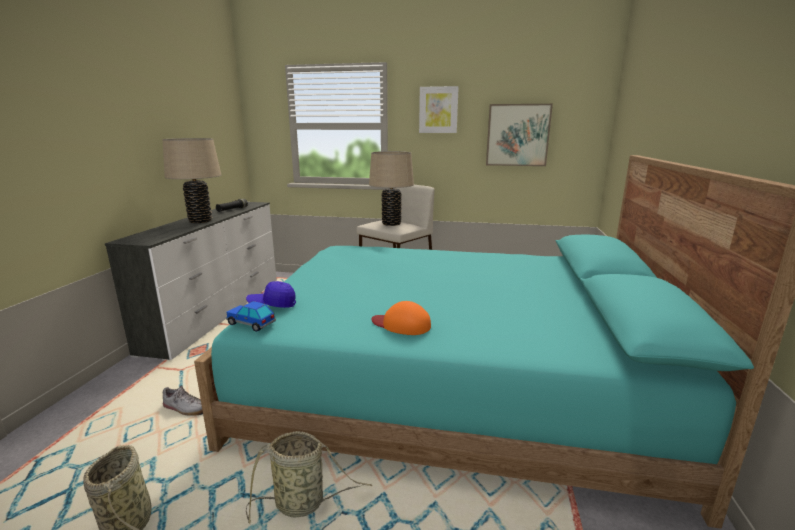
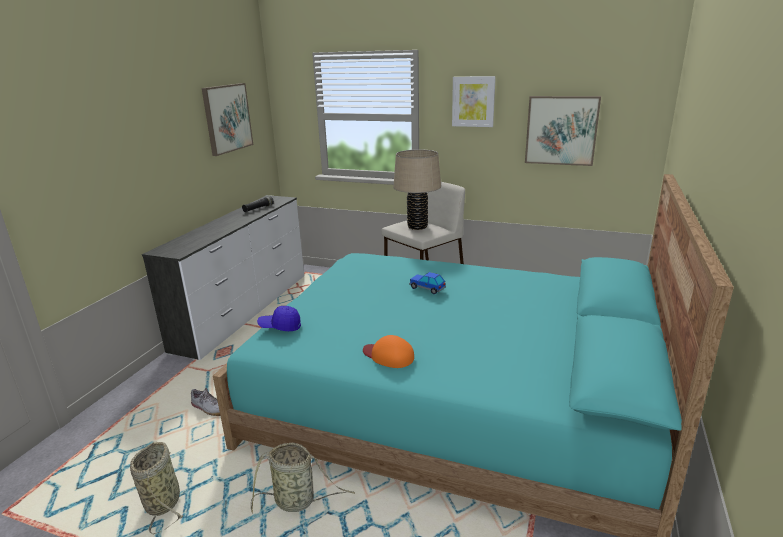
camera: 10 degrees right, 5 degrees up
(200, 118) = (227, 118): none -> picture
(200, 221) = (226, 225): beige table lamp -> none
(251, 324) = (259, 346): toy car -> toy car (427, 288)

